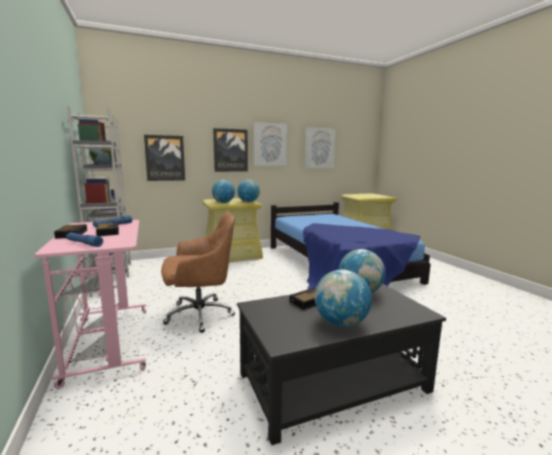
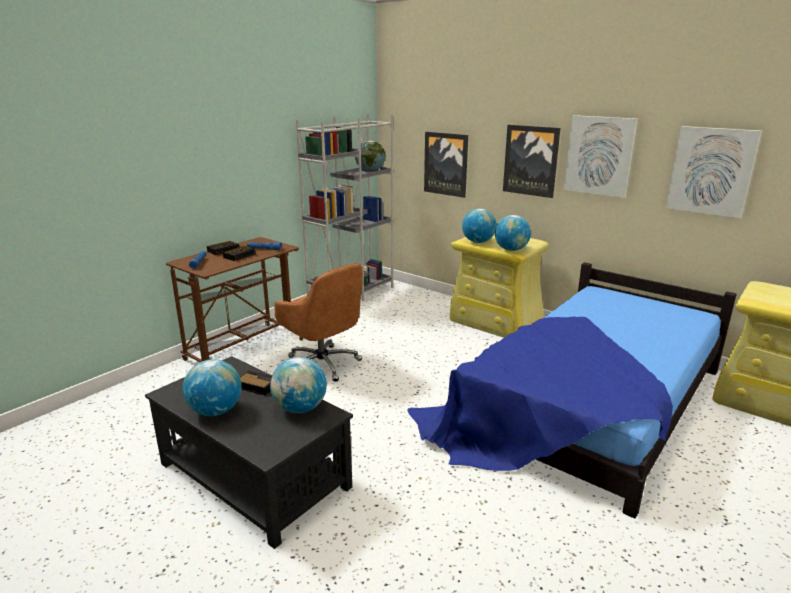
camera: 60 degrees right, 10 degrees up
(109, 343) = (245, 349): pink desk -> brown desk

